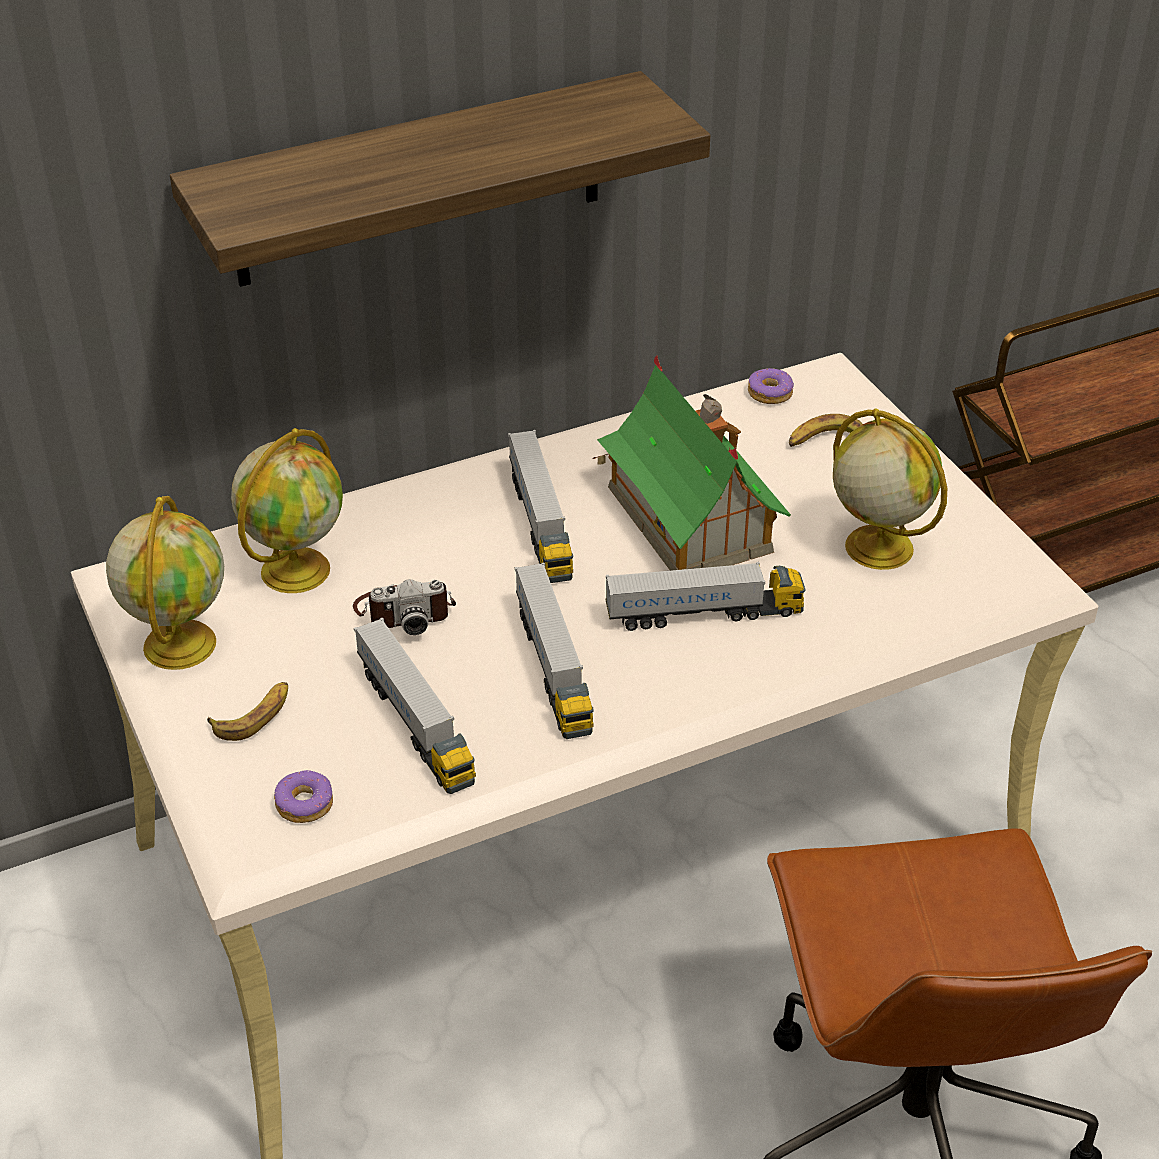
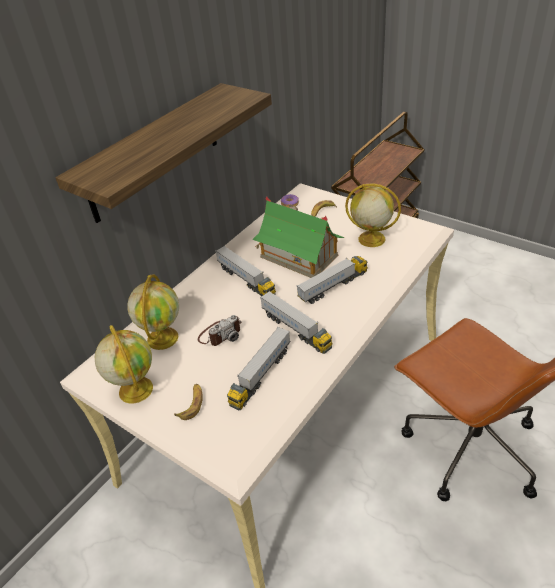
camera: 25 degrees left, 0 degrees up
(305, 804) = (242, 429): donut -> none
(415, 724) = (261, 375): toy truck -> toy truck turned 90 degrees clockwise

